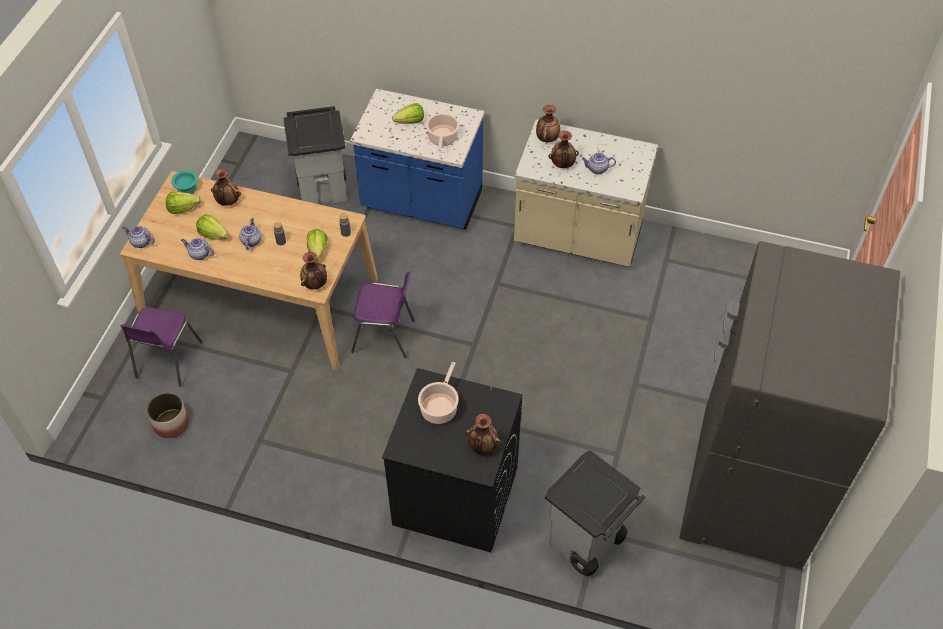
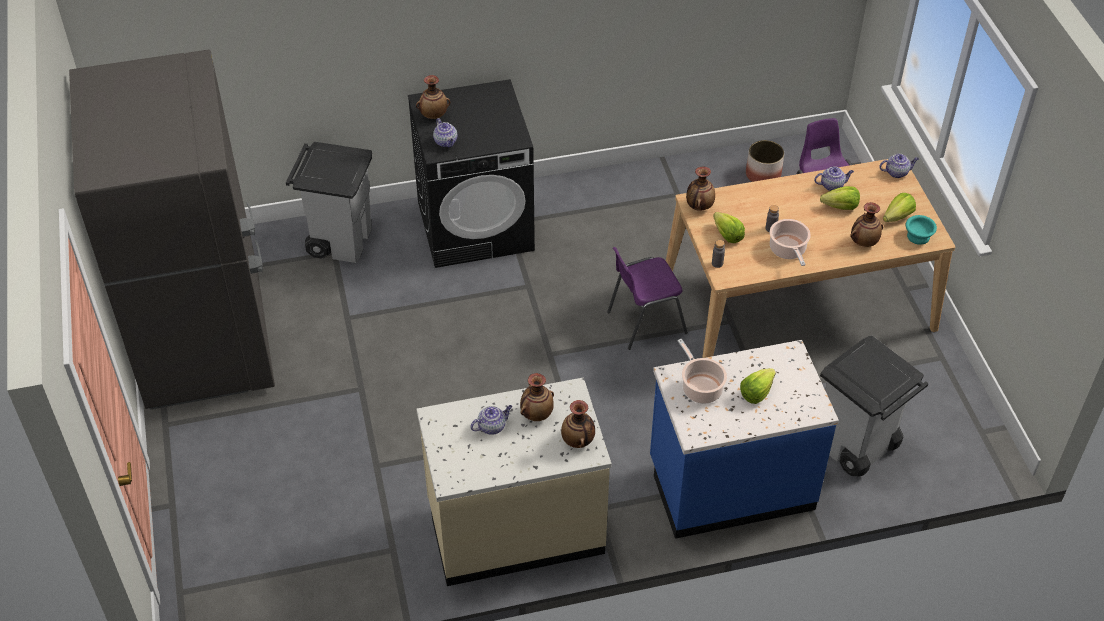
camera: 150 degrees right, 5 degrees down
(251, 241) = (799, 217): teapot -> teapot (446, 142)
(439, 408) = (489, 126): cooking pot -> cooking pot (788, 250)

